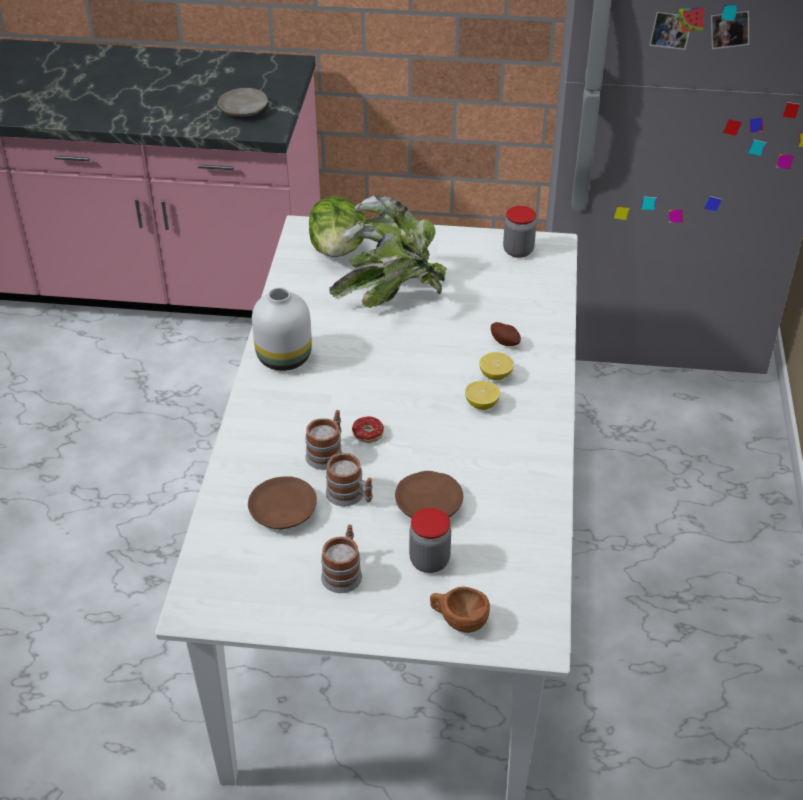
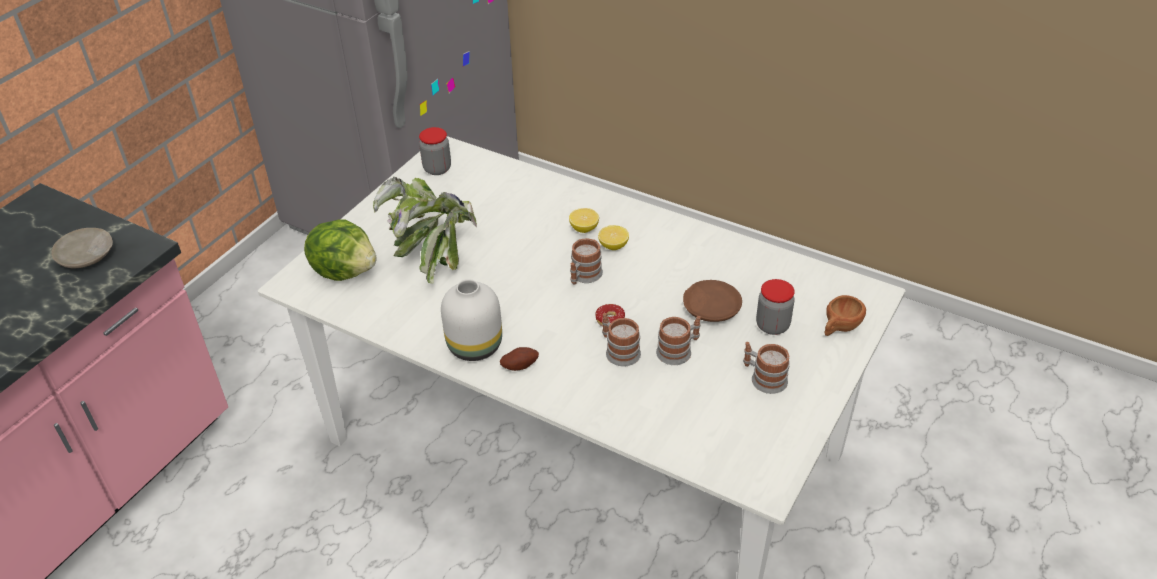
camera: 65 degrees left, 0 degrees up
(282, 511) = (676, 398): brown plate -> none
(421, 397) = (583, 276): none -> mug
(505, 342) = (547, 211): potato -> potato (519, 365)

